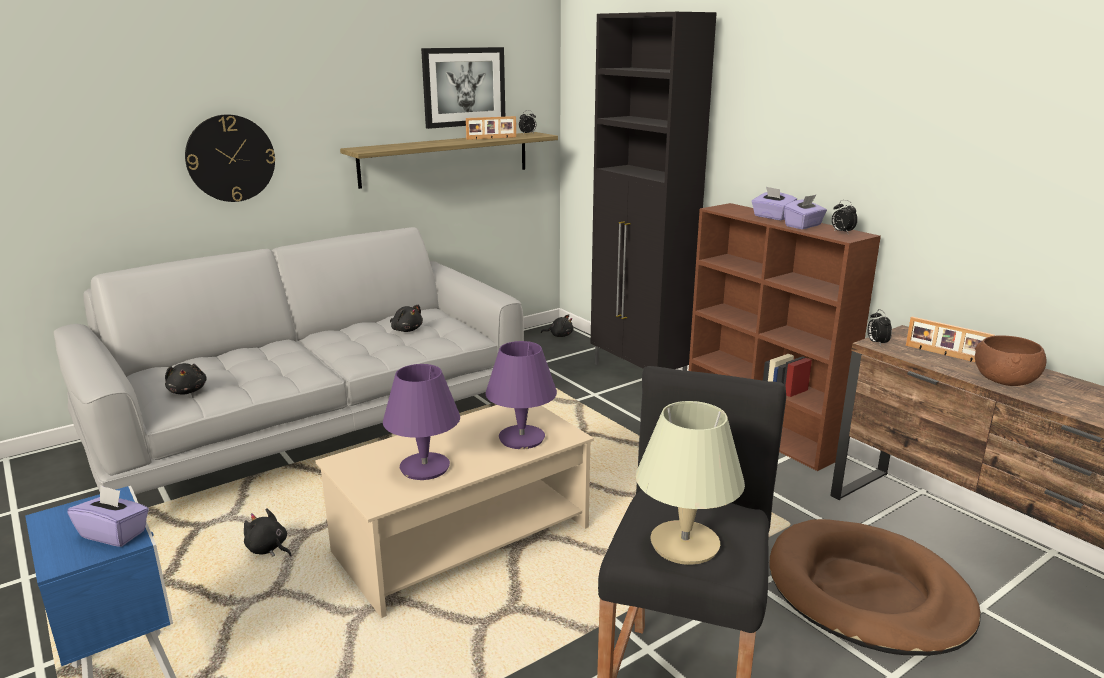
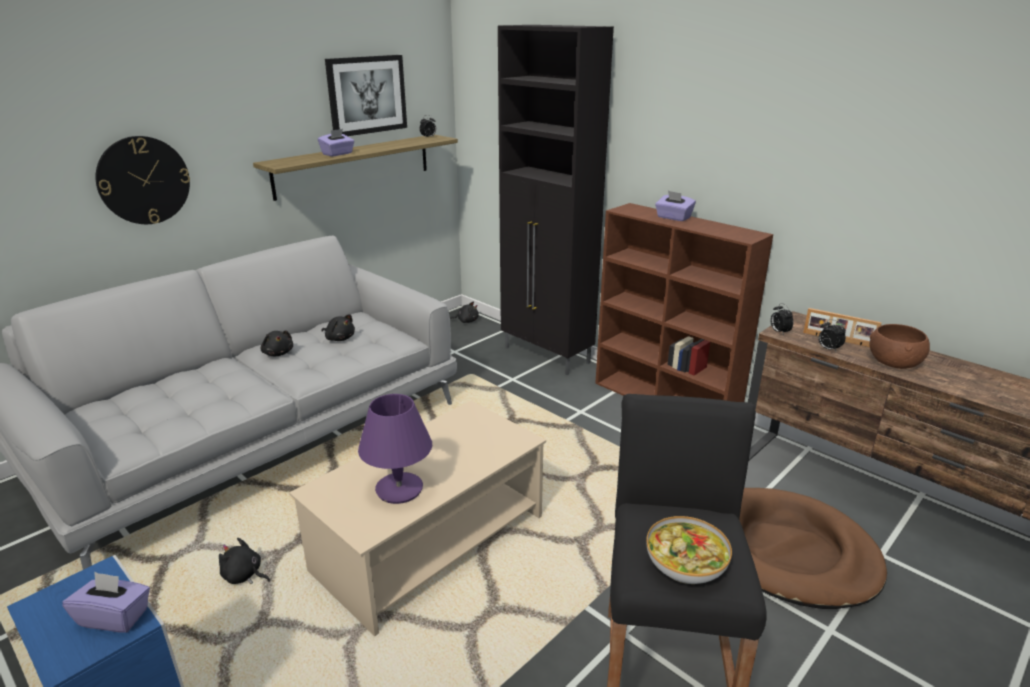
camera: 10 degrees left, 5 degrees up
(187, 391) = (136, 427): black plush toy -> black plush toy (278, 353)
(491, 138) = (397, 144): picture frame -> none
(521, 438) = (480, 447): purple table lamp -> none
(685, 544) = (686, 563): beige table lamp -> bowl
(803, 226) = (704, 226): purple tissue box -> purple tissue box (338, 154)
(841, 232) = (739, 232): alarm clock -> alarm clock (828, 349)

